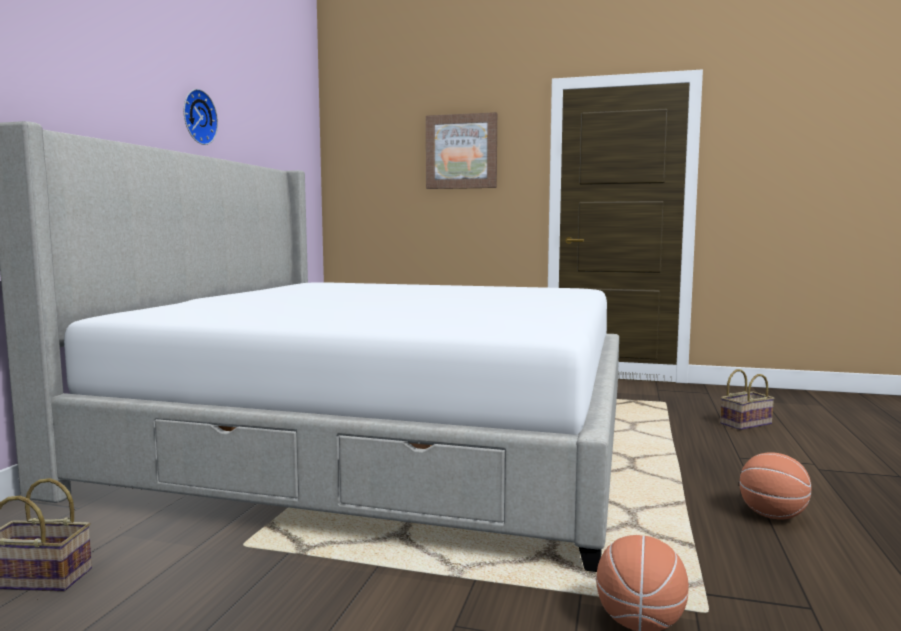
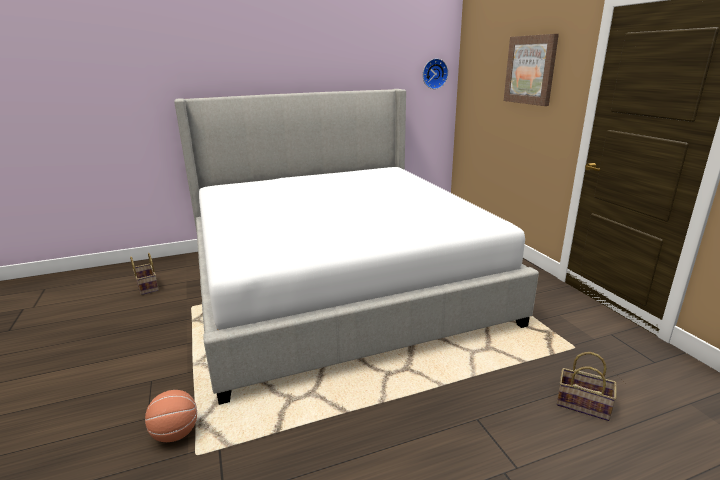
camera: 55 degrees right, 15 degrees up
(197, 117) = (317, 66): wall clock -> wall clock (434, 73)
(773, 515) = (362, 459): basketball -> none

